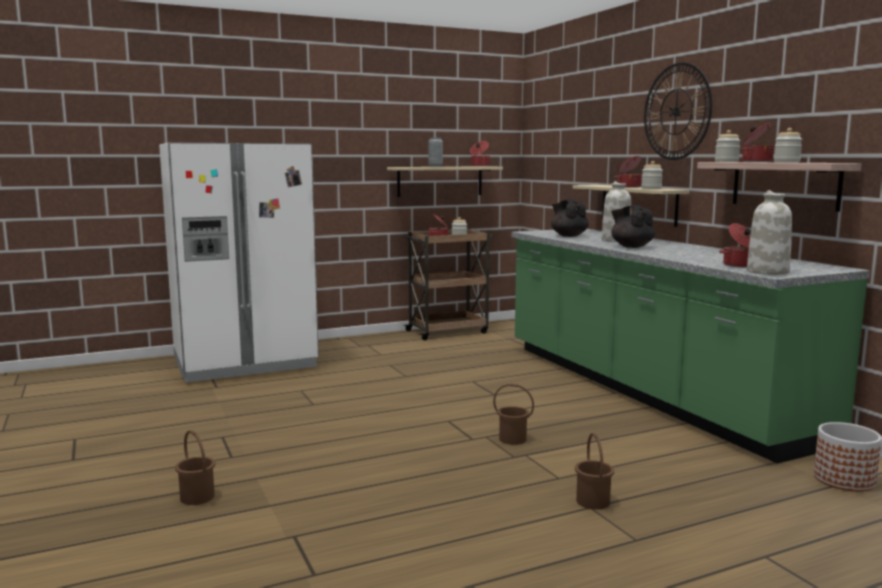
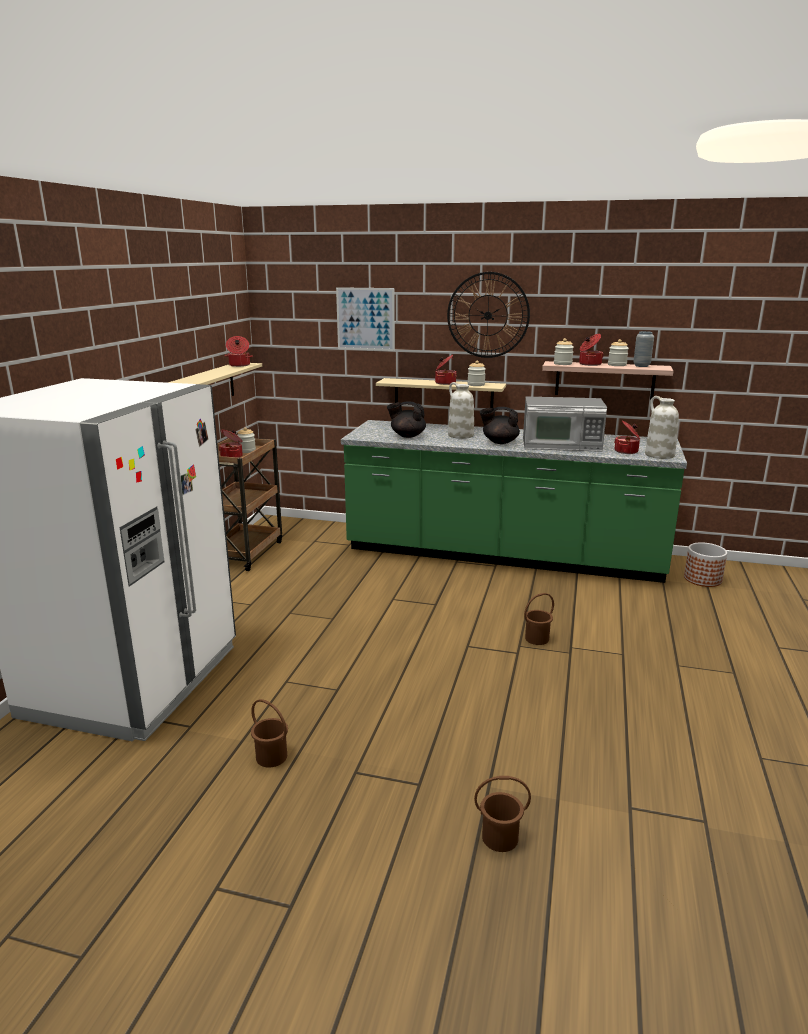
camera: 50 degrees left, 10 degrees up
(435, 166) = (213, 374): grey vase -> grey vase (641, 366)
(587, 125) = (365, 319): none -> picture
(592, 501) = (670, 660): brown bucket -> brown bucket (271, 757)
(687, 254) = (561, 445): none -> microwave

